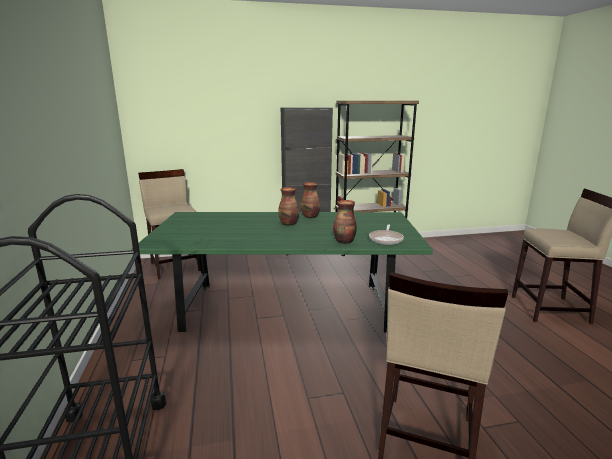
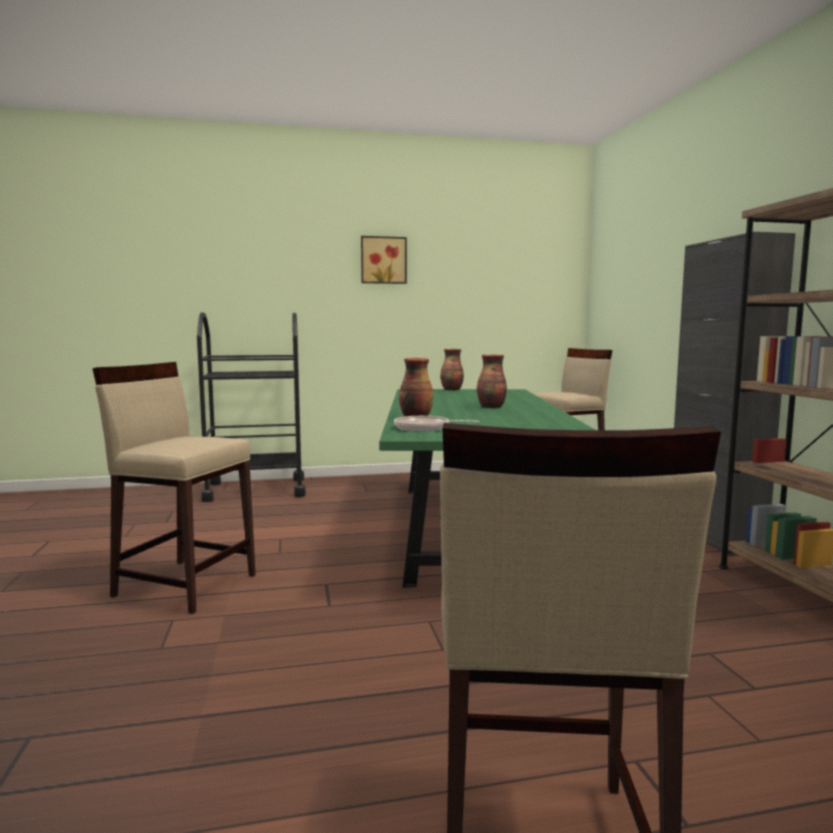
camera: 90 degrees right, 10 degrees down
(47, 102) = (383, 260): none -> picture
(310, 216) = (535, 411): vase -> vase (452, 390)

